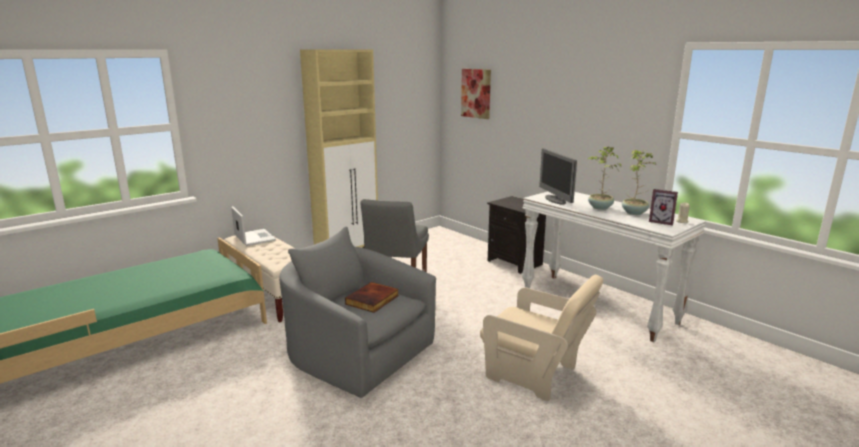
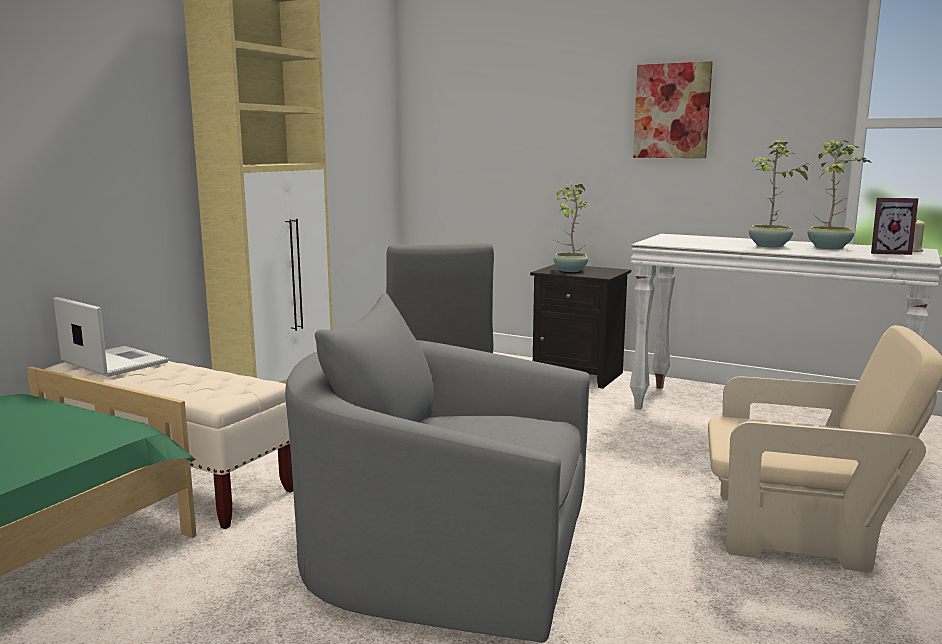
camera: 20 degrees left, 5 degrees down
(373, 300) = (493, 430): book -> none
(476, 93) = (474, 96): picture -> picture (672, 111)
(511, 203) = (569, 270): none -> potted plant
(555, 200) = (686, 243): monitor -> none

